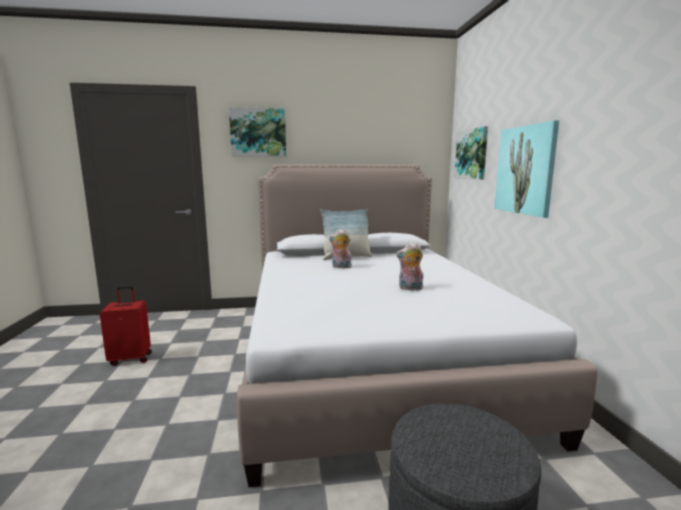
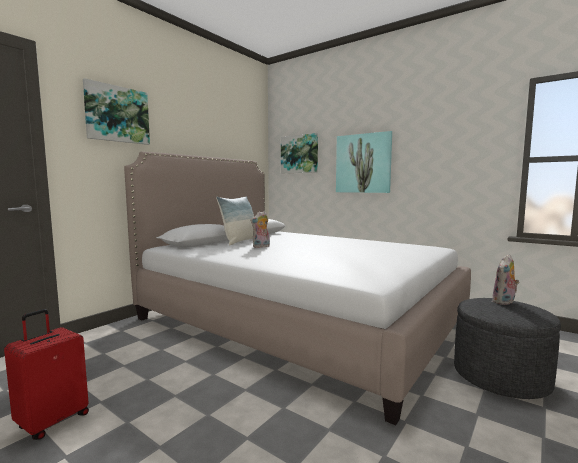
camera: 45 degrees left, 5 degrees down
(410, 288) = (346, 248): plush toy -> plush toy (504, 302)

